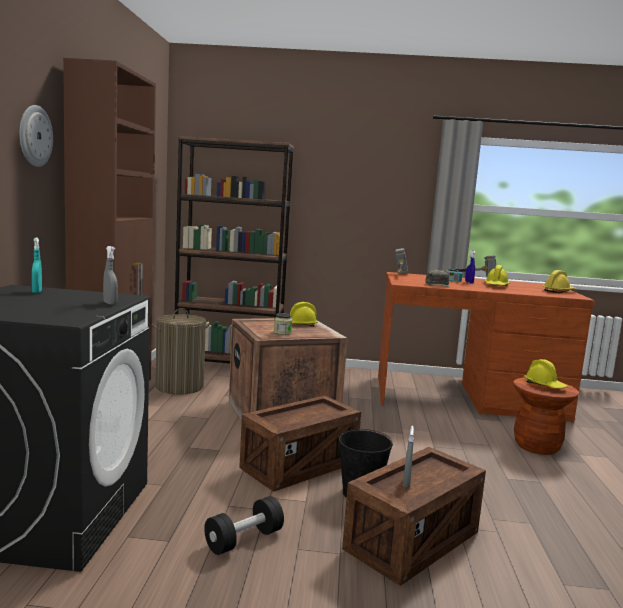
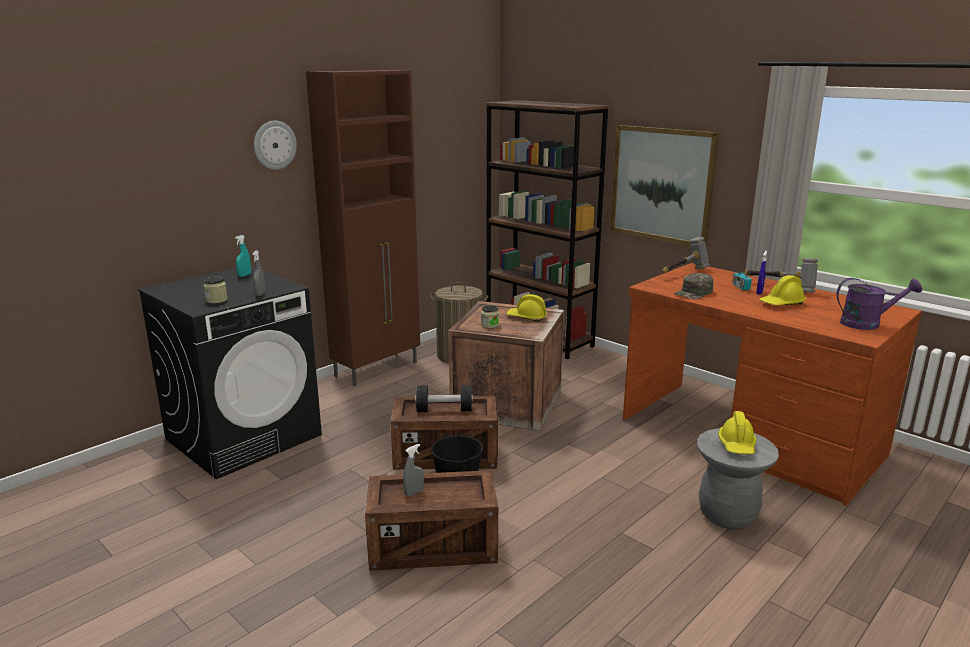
camera: 40 degrees right, 10 degrees up
(68, 312) = (216, 300): none -> jar
(244, 540) = (323, 496): black dumbbell -> black dumbbell (444, 410)
(345, 212) = (662, 184): none -> picture
(536, 446) = (727, 515): brown stool -> grey stool
(558, 291) = (867, 324): yellow hard hat -> purple watering can

